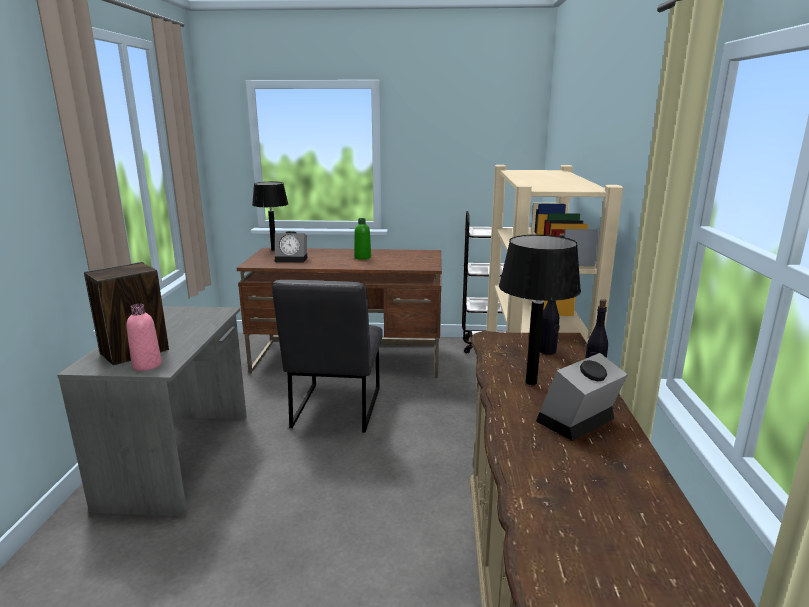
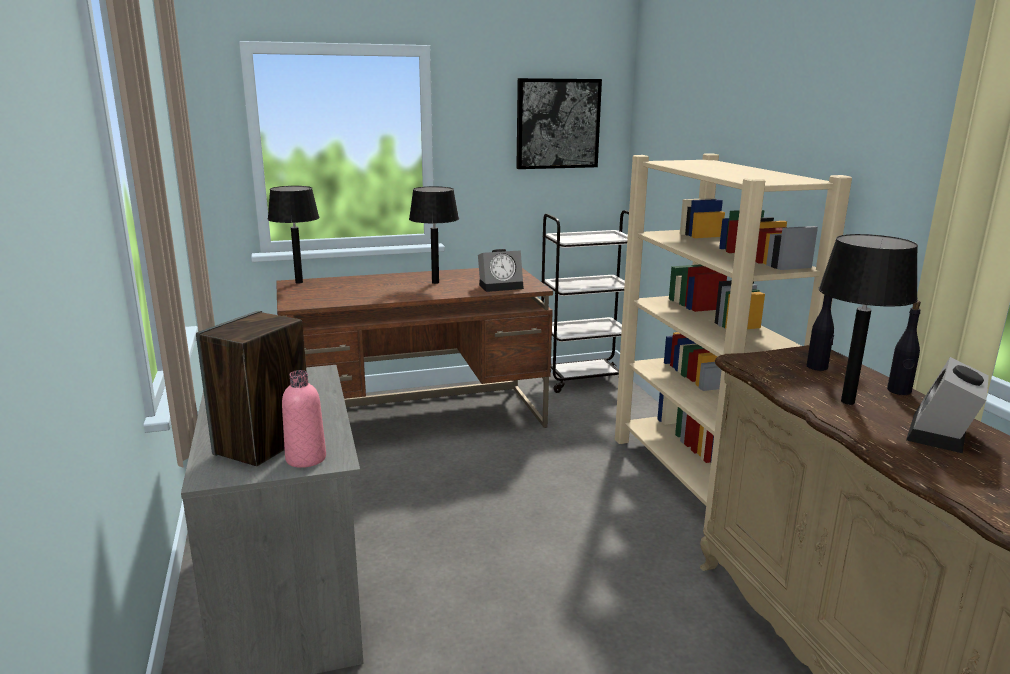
camera: 20 degrees left, 0 degrees up
(292, 259) = (343, 292): alarm clock -> alarm clock (501, 286)
(335, 408) = (451, 485): grey chair -> none
(362, 257) = (435, 282): green bottle -> black table lamp
(481, 140) = (557, 124): none -> picture

